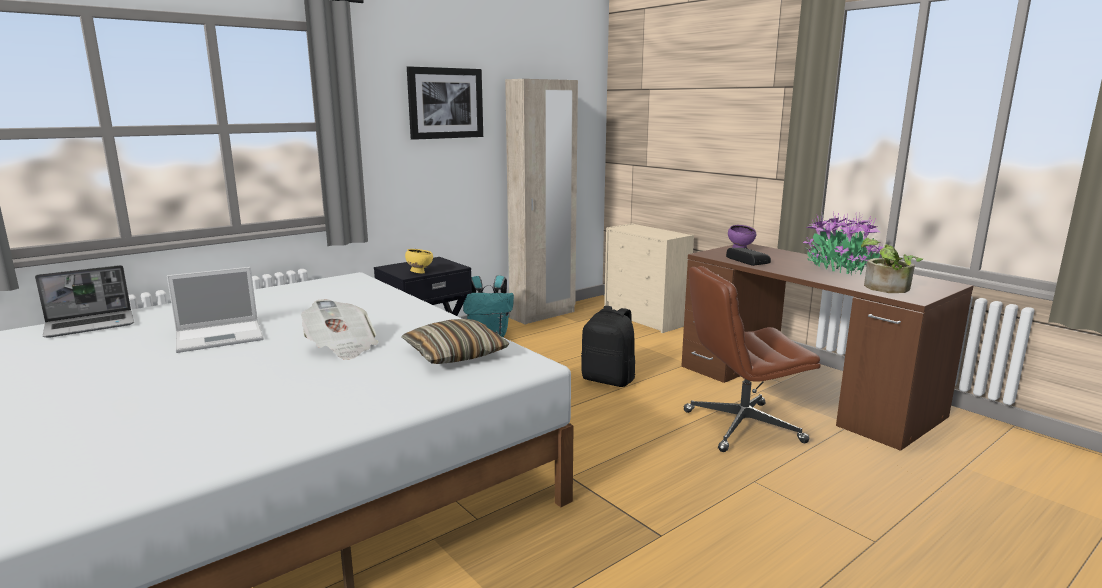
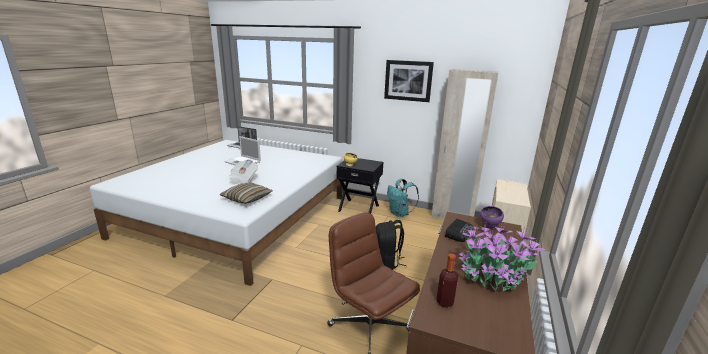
camera: 60 degrees right, 5 degrees up
(885, 289) = (445, 302): potted plant -> bottle

